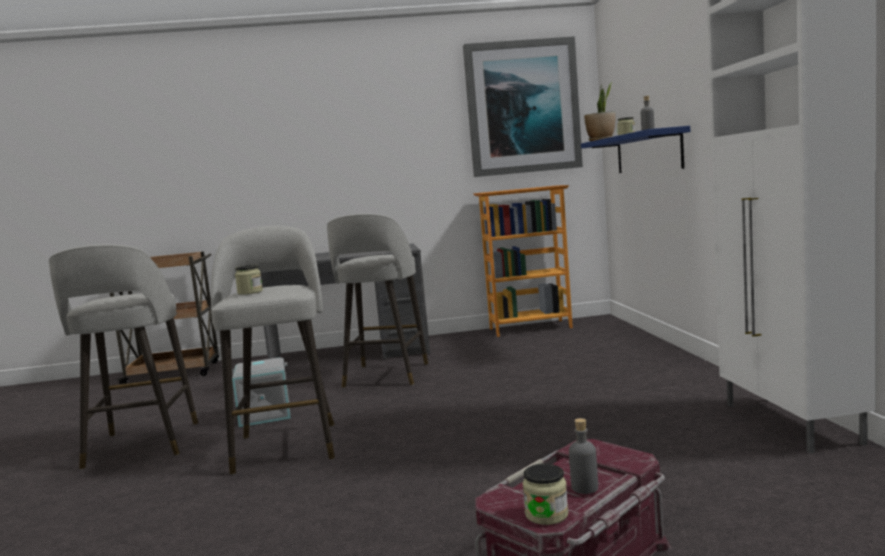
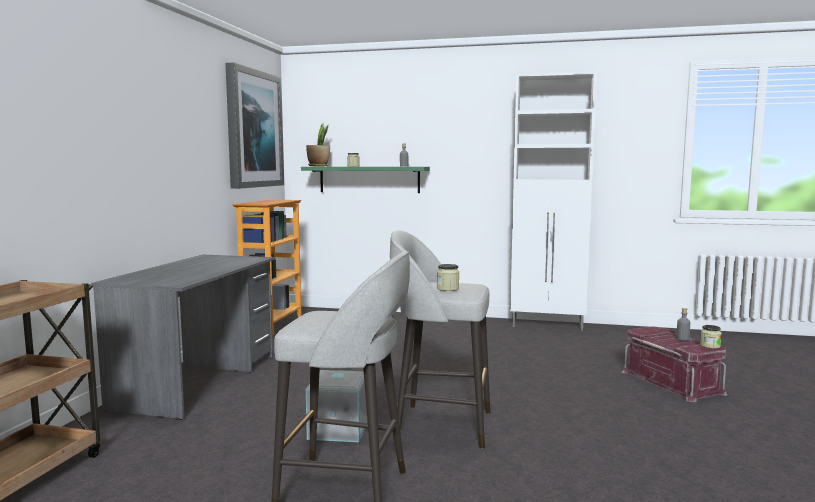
camera: 70 degrees left, 0 degrees up
(385, 376) = (308, 378): grey stool -> none
(648, 152) = (369, 179): blue shelf -> green shelf

